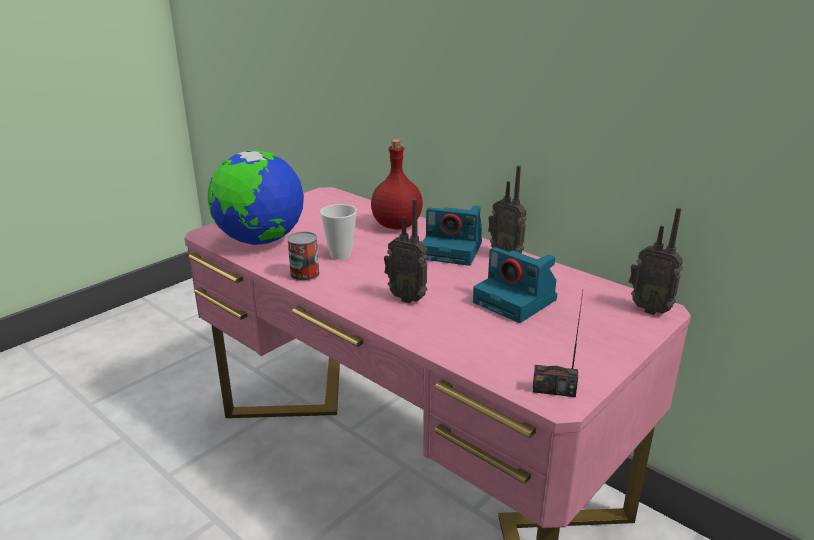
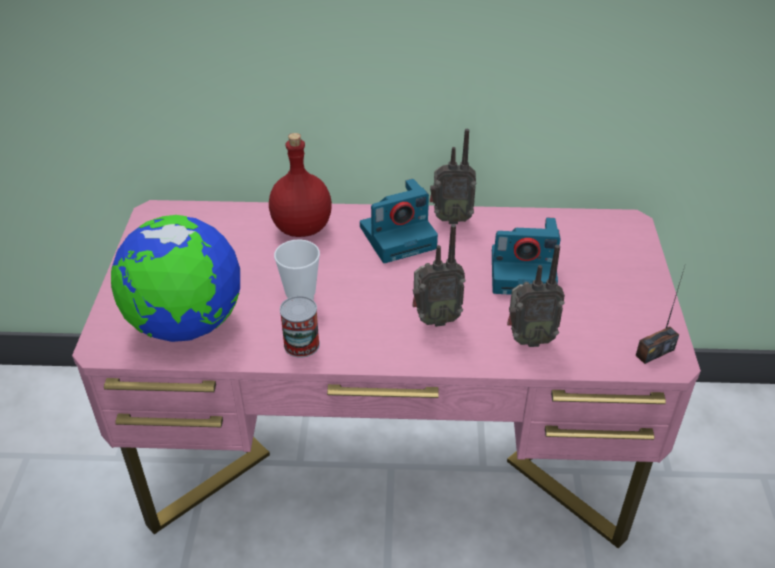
camera: 40 degrees left, 15 degrees up
(649, 309) = (621, 226): radio -> radio (528, 339)

